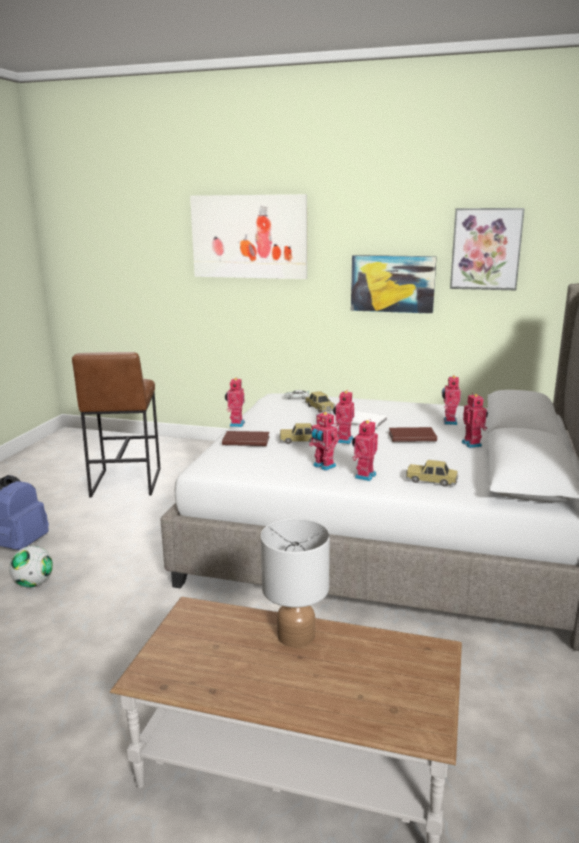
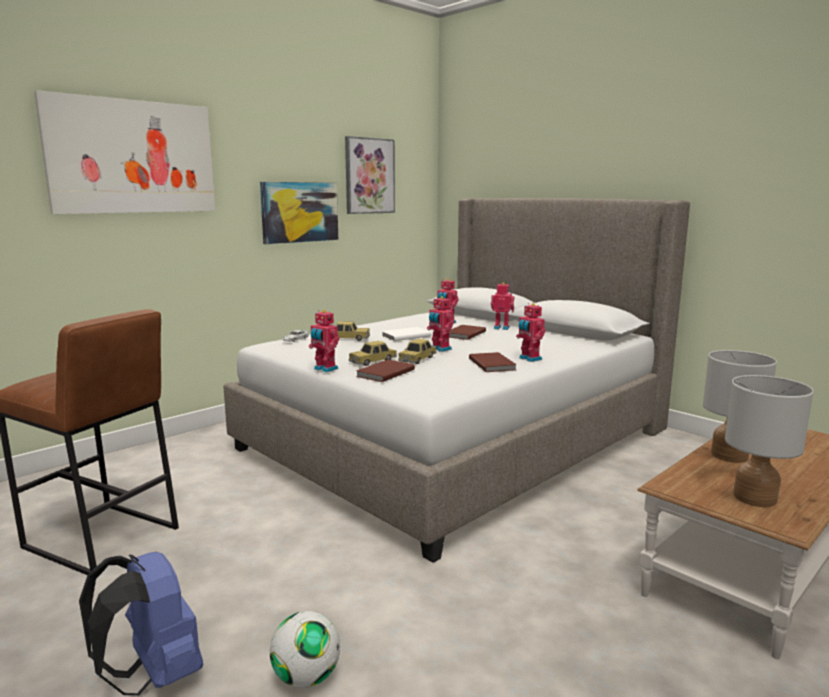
camera: 60 degrees left, 5 degrees down
(195, 655) = (755, 497): none -> grey table lamp
(323, 466) = (493, 364): toy robot -> brown book
(431, 481) = (560, 347): toy car -> toy car (373, 361)

